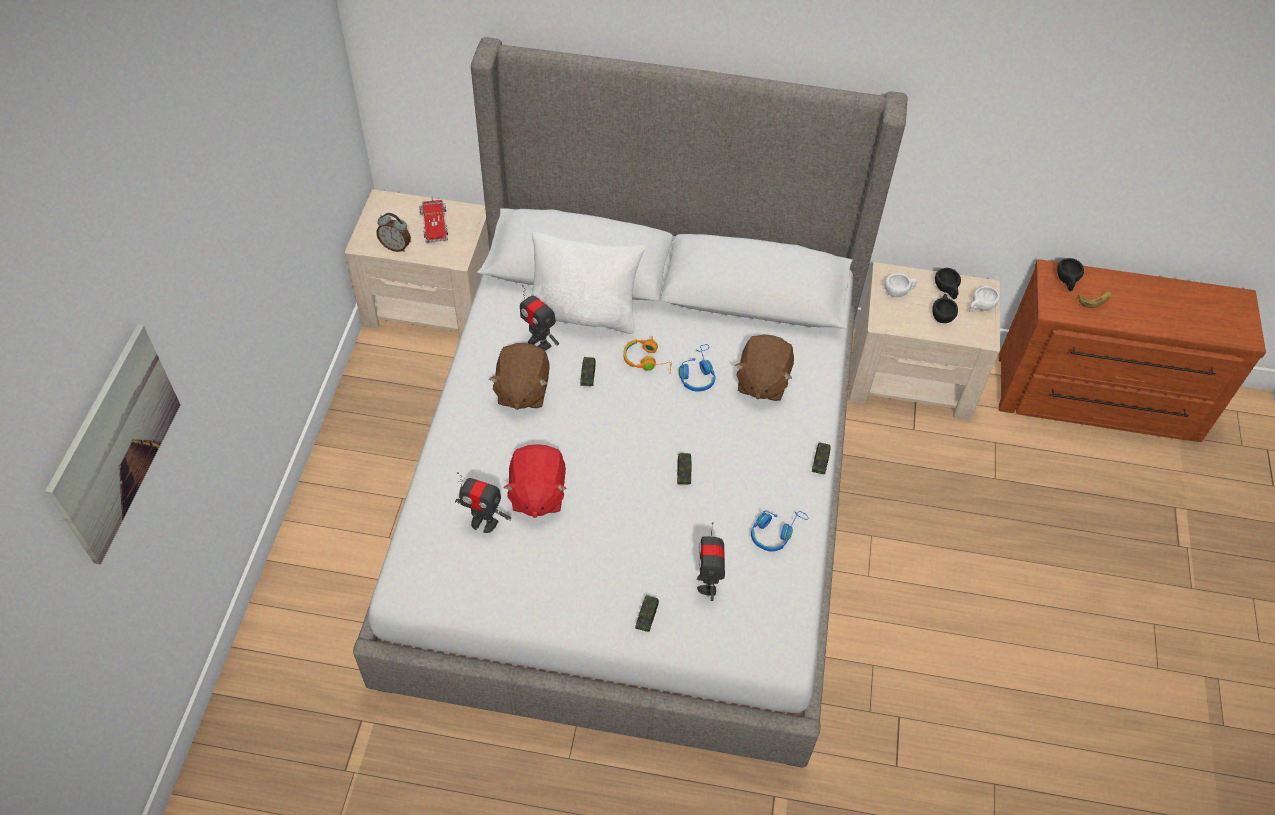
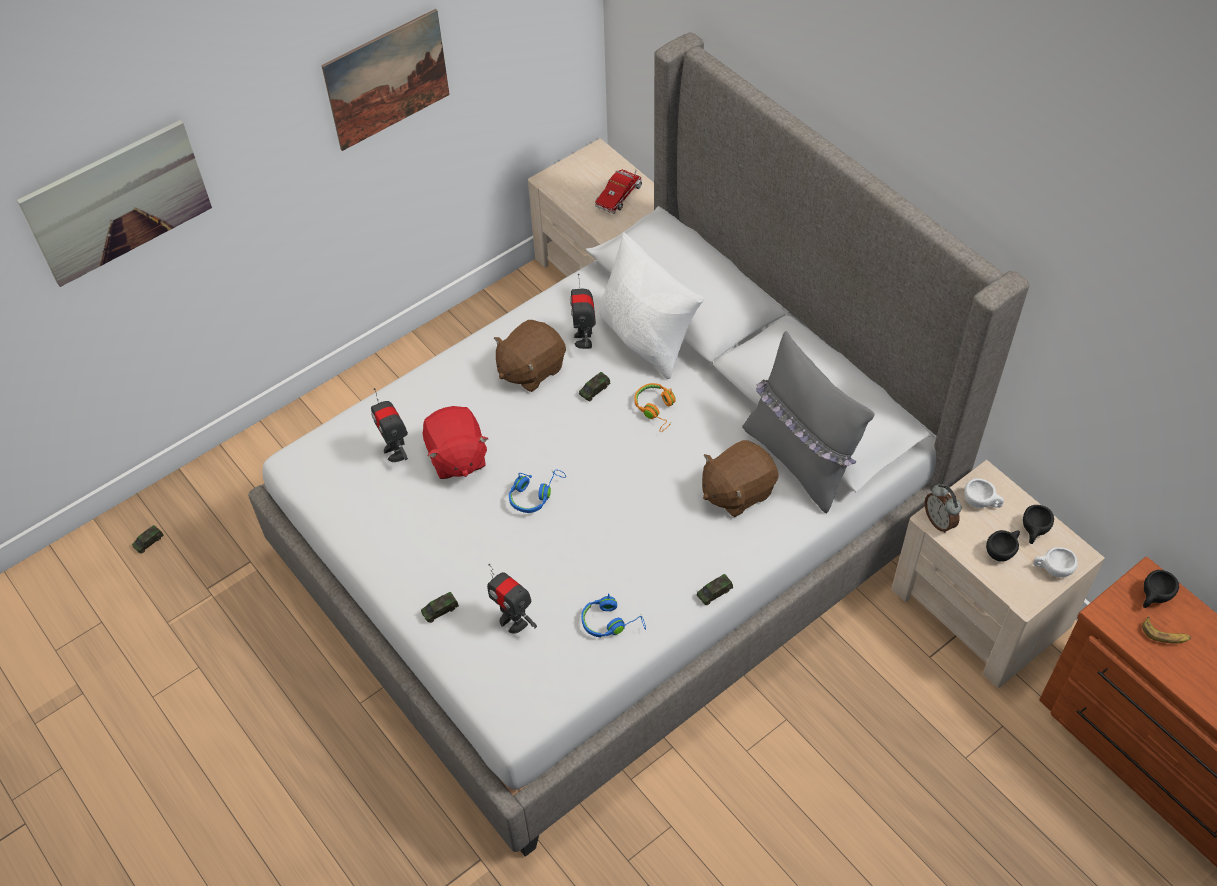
camera: 45 degrees right, 0 degrees up
(252, 202) = (387, 79): none -> picture
(396, 246) = (571, 197): alarm clock -> alarm clock (939, 521)
(537, 494) = (456, 457): red plush toy -> red plush toy turned 60 degrees counterclockwise
(684, 472) = (589, 520): toy car -> toy car (148, 542)
(697, 374) = (687, 448): blue headphones -> blue headphones (535, 494)
(708, 583) = (513, 621): toy robot -> toy robot turned 90 degrees counterclockwise
(780, 332) = (800, 460): none -> grey pillow

